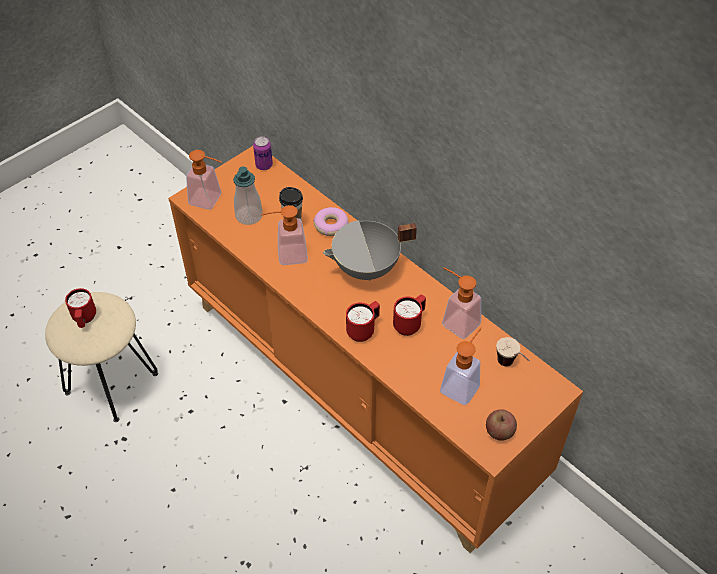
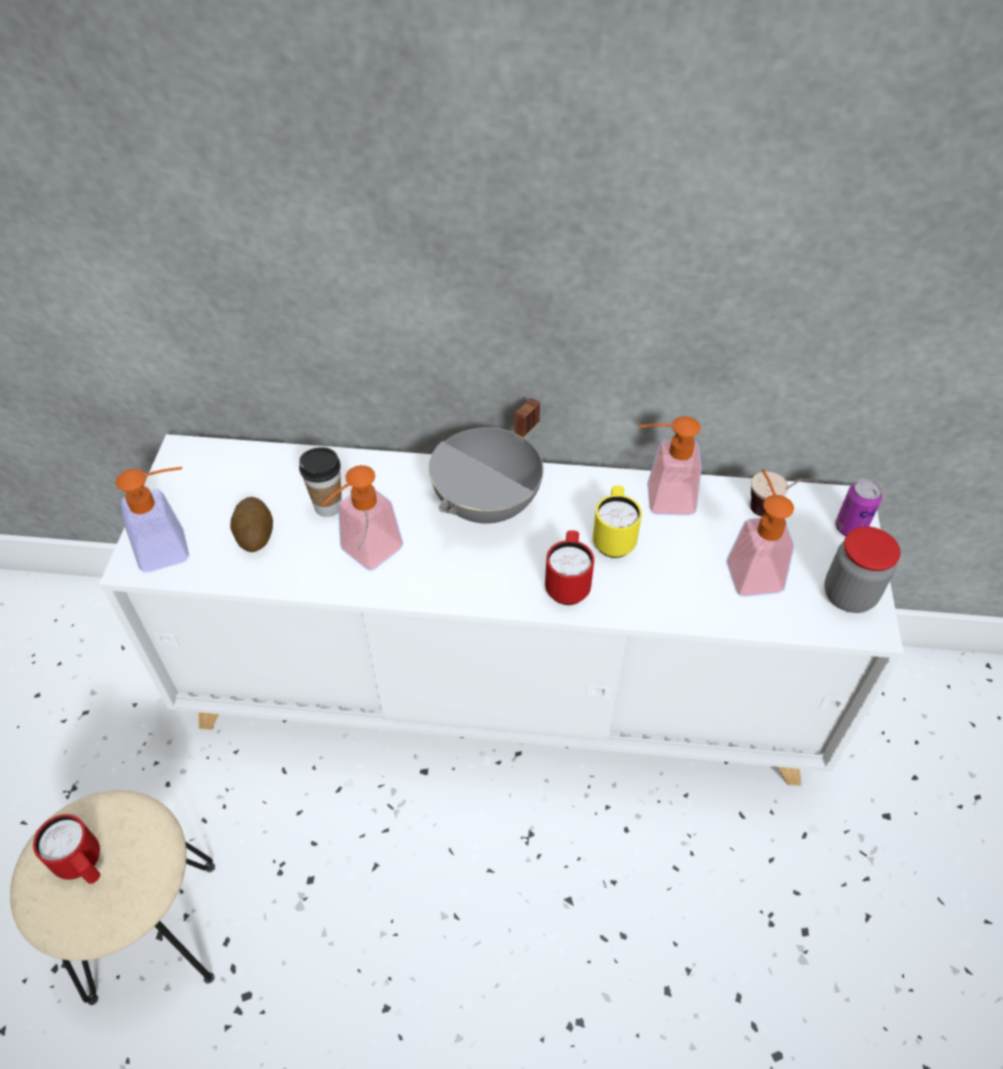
camera: 40 degrees left, 0 degrees up
(249, 216) = (255, 535): soap dispenser -> potato
(264, 165) = (208, 456): can -> can (850, 528)
(331, 225) = (384, 479): donut -> none
(359, 391) = (503, 691): orange cabinet -> white cabinet
(409, 324) = (613, 538): red mug -> yellow mug
(499, 431) = (849, 595): apple -> jar

